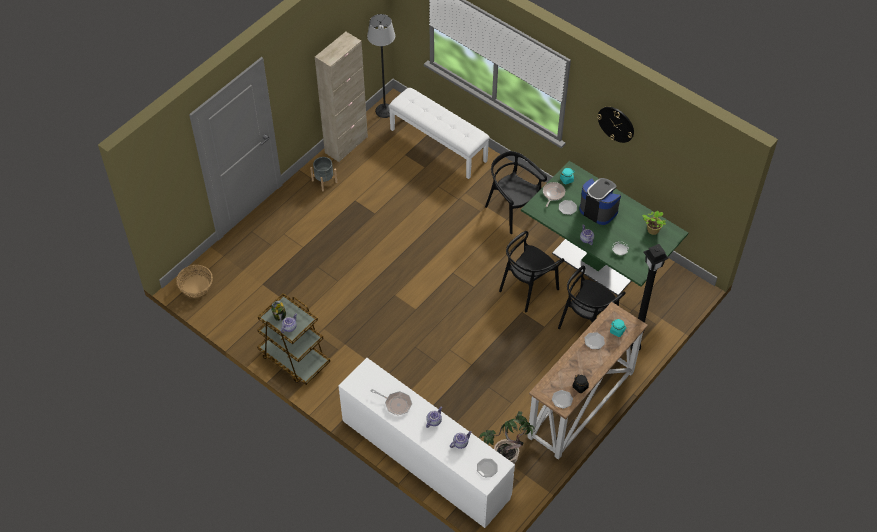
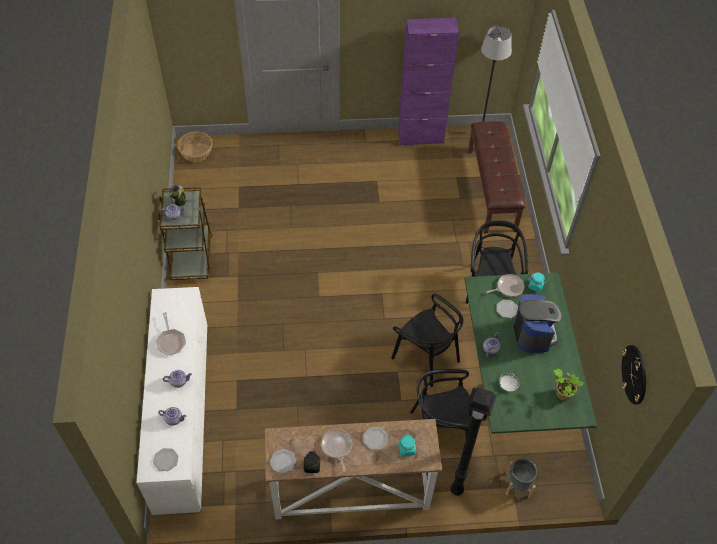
camera: 45 degrees right, 0 degrees up
(324, 181) = (372, 150): grey planter -> grey planter (518, 484)
(346, 145) = (420, 137): beige cabinet -> purple cabinet
(439, 145) = (492, 190): white bench -> brown bench
(506, 455) = (241, 473): potted plant -> none
(528, 288) = (426, 357): black chair -> black chair turned 135 degrees counterclockwise
(580, 365) = (337, 447): none -> frying pan
(616, 124) = (601, 256): wall clock -> wall clock (634, 374)

